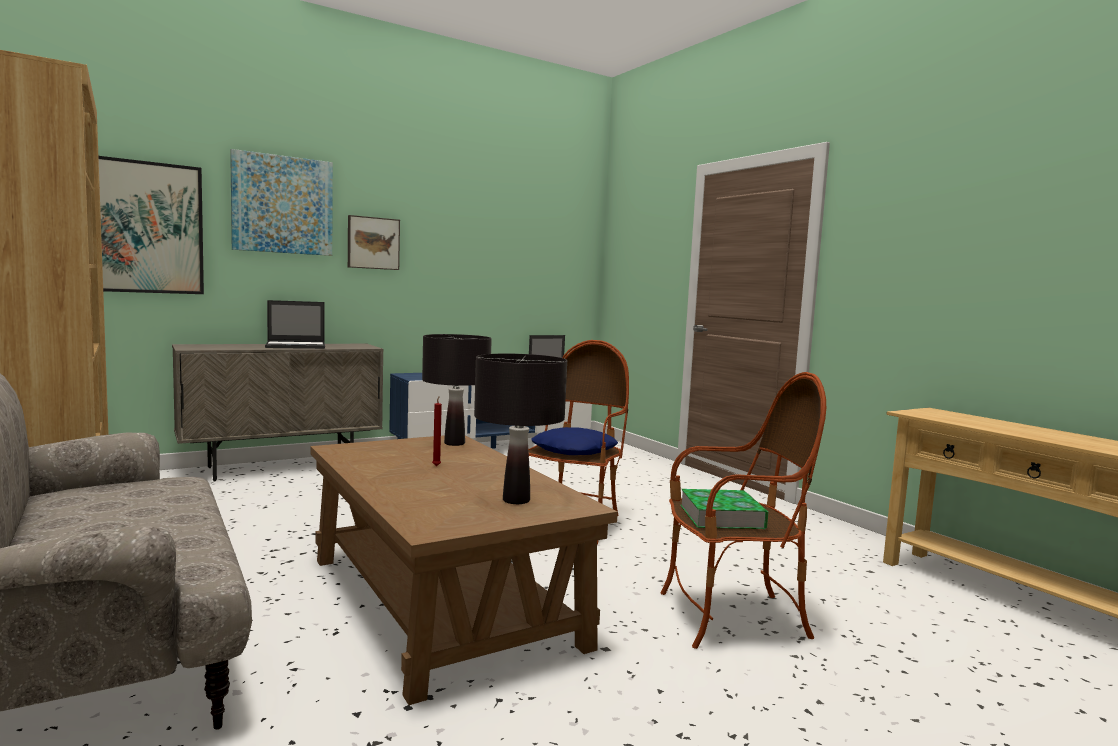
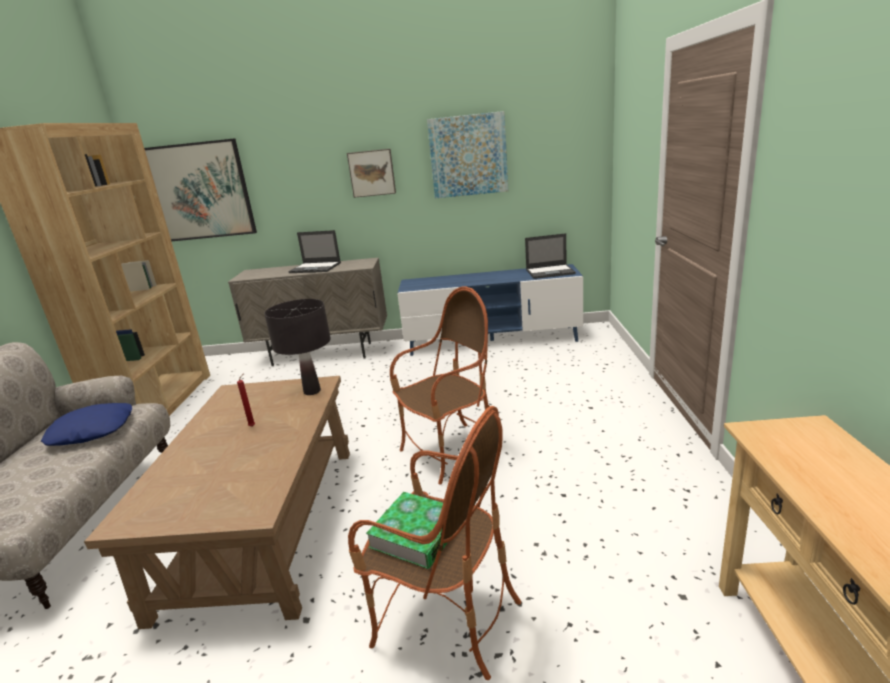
camera: 35 degrees right, 15 degrees up
(282, 205) = (296, 154): picture -> picture (468, 155)
(516, 500) = (228, 492): black table lamp -> none
(573, 451) = (438, 394): blue pillow -> blue pillow (92, 431)

